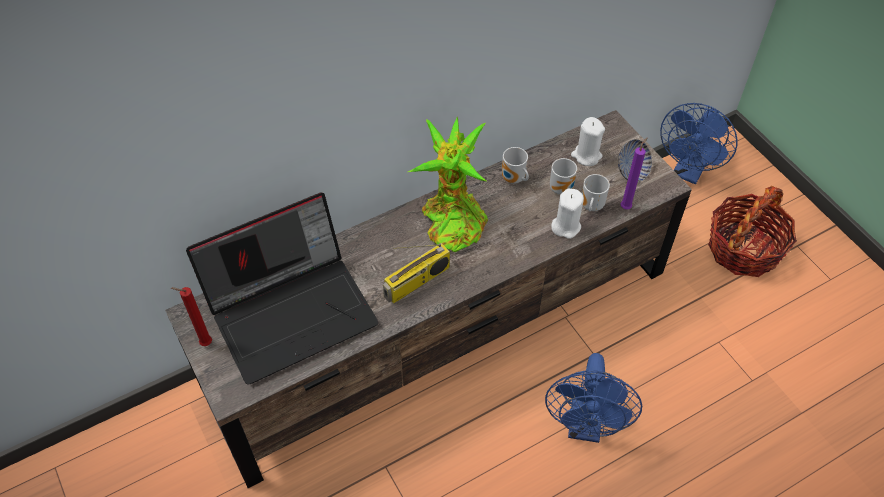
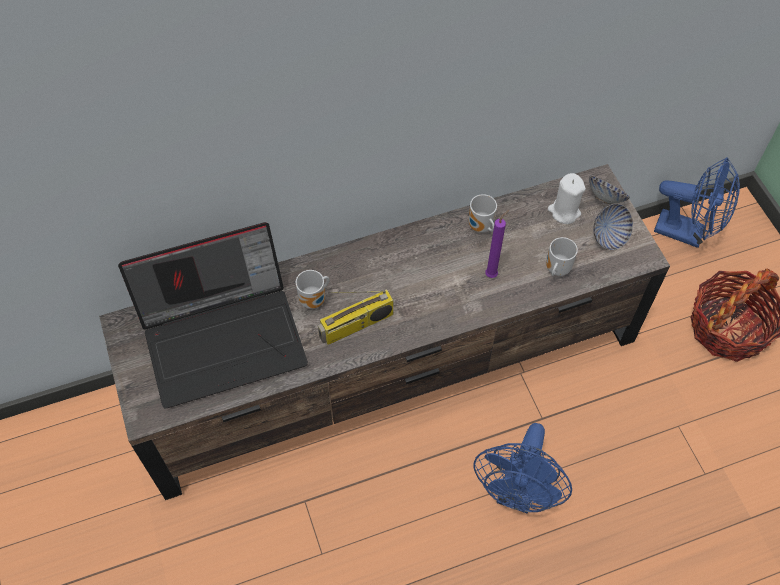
camera: 10 degrees right, 5 degrees up
(204, 343) = (130, 357): red candle -> none
(451, 219) = (406, 262): potted plant -> none
(563, 189) = (531, 245): mug -> mug (315, 300)
(565, 226) = (524, 287): white candle -> none
(620, 139) = (605, 198): none -> bowl
(626, 206) = (594, 275): purple candle -> purple candle (492, 274)
(689, 171) = (687, 232): blue fan -> blue fan turned 105 degrees counterclockwise

